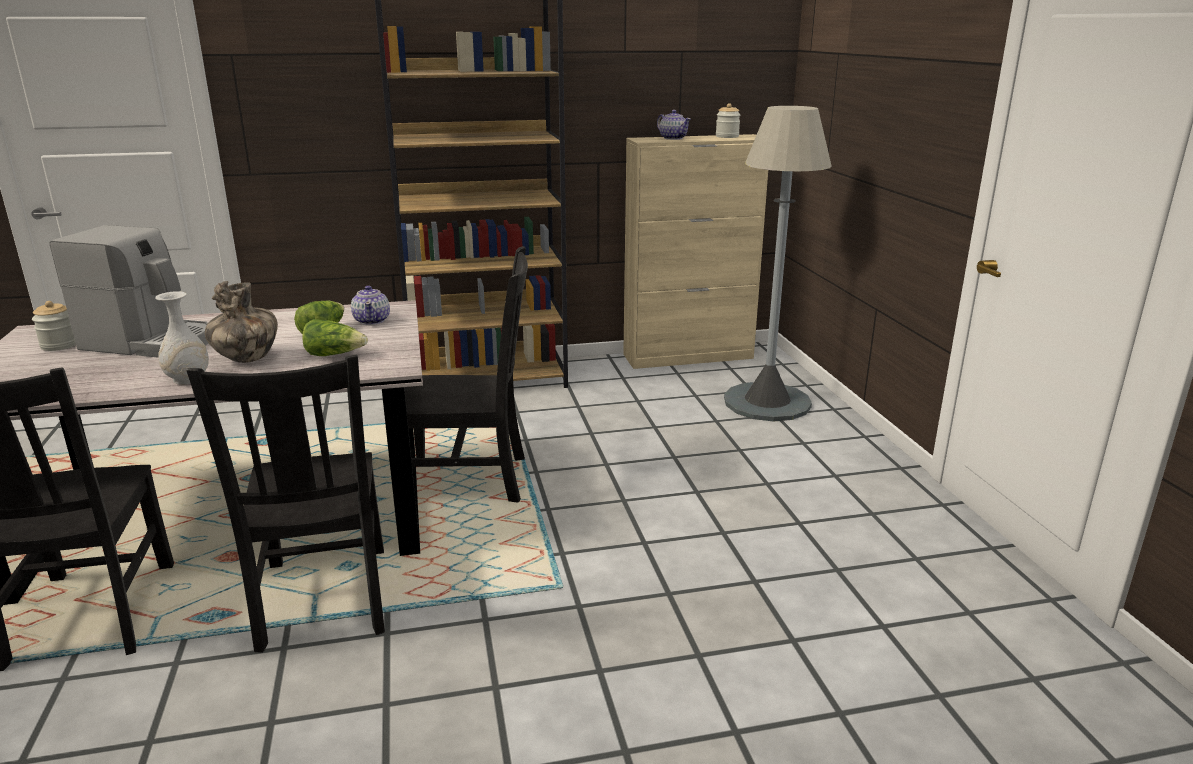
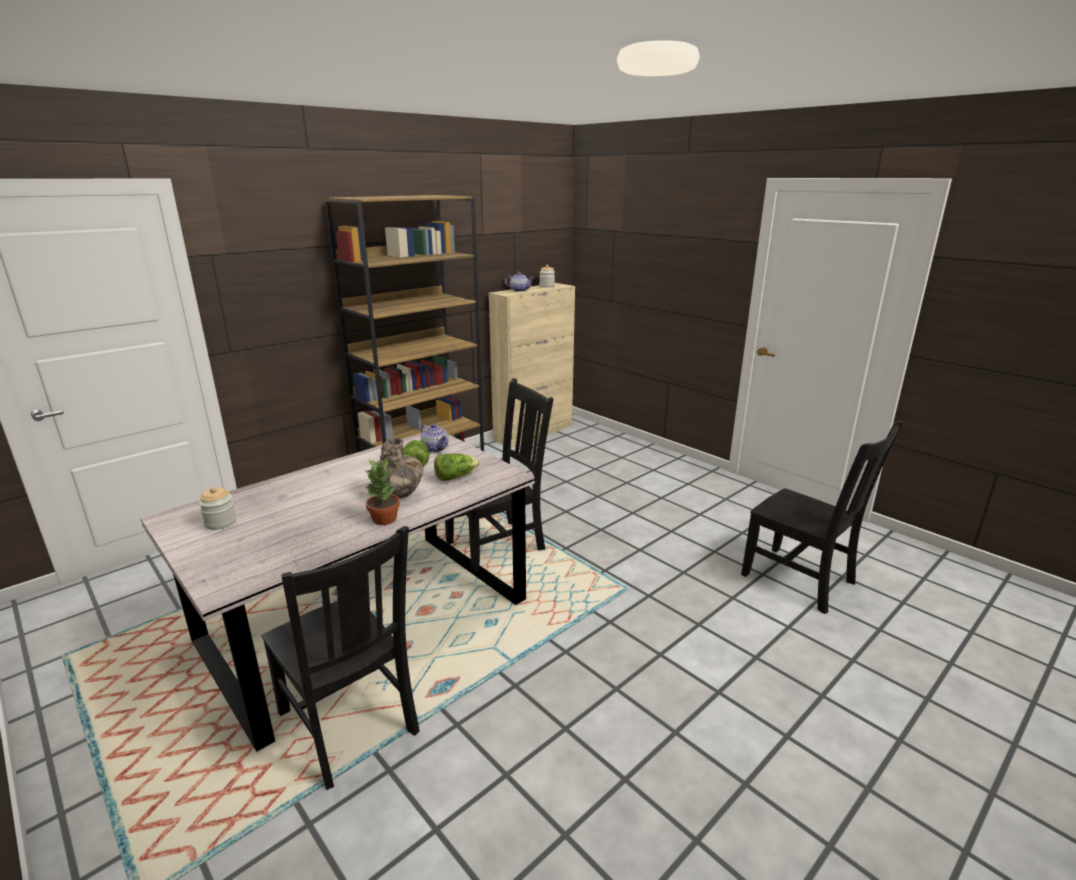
camera: 30 degrees left, 0 degrees up
(150, 342) = (297, 502): coffee machine -> none
(188, 379) = (385, 519): white vase -> potted plant
(323, 601) = (502, 649): black chair -> black chair (801, 580)
(767, 402) = (609, 451): grey floor lamp -> none

